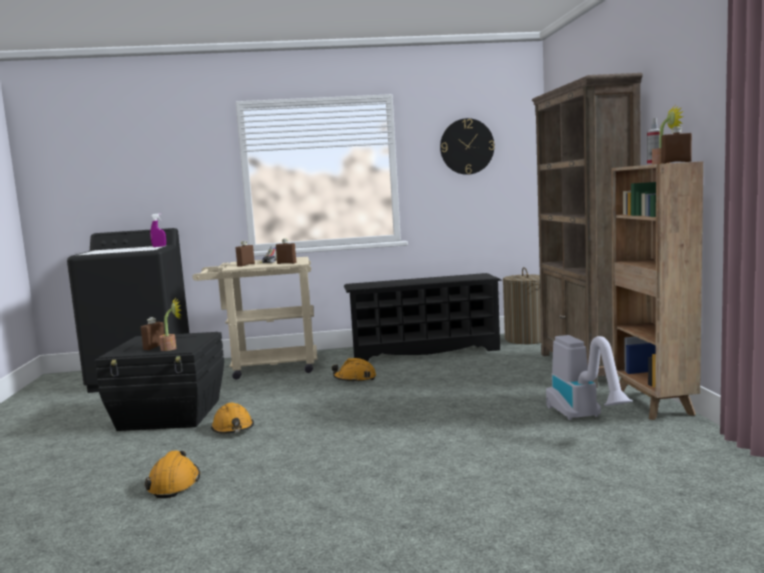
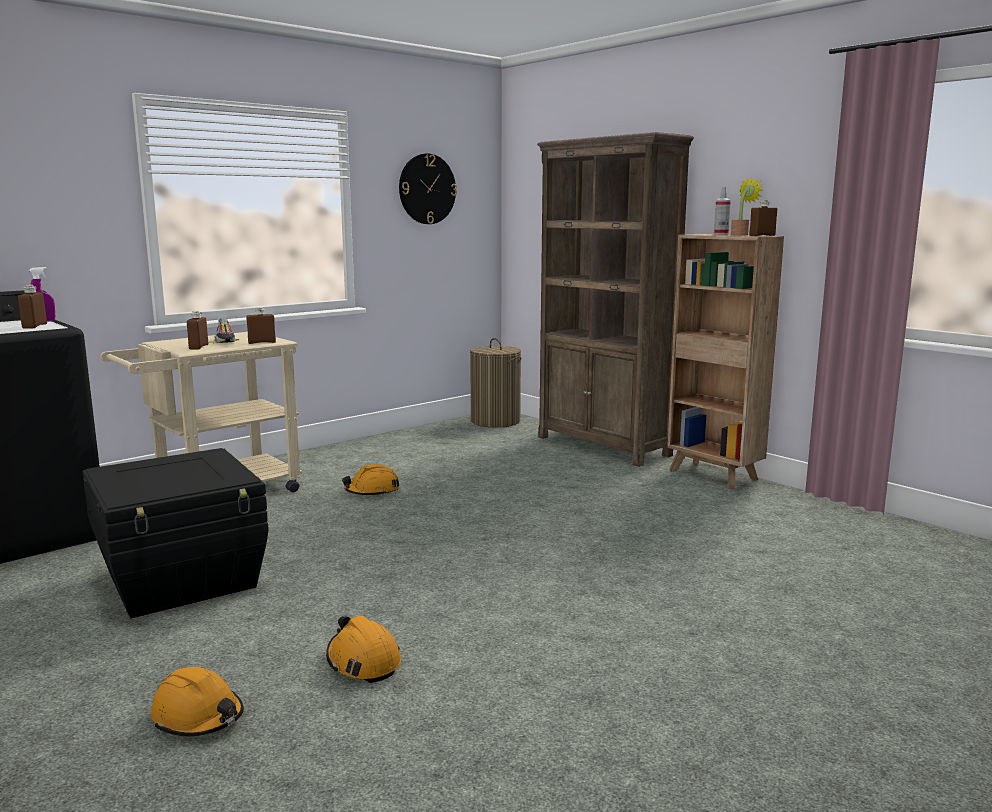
camera: 35 degrees left, 5 degrees up
(154, 347) = (174, 481): brown bottle -> brown bottle (34, 326)
(172, 348) = (210, 479): potted plant -> none
(233, 429) = (318, 579): orange hard hat -> orange hard hat (198, 717)
(424, 351) = (402, 447): black shoe rack -> none
(584, 418) = (679, 497): vacuum cleaner -> none

